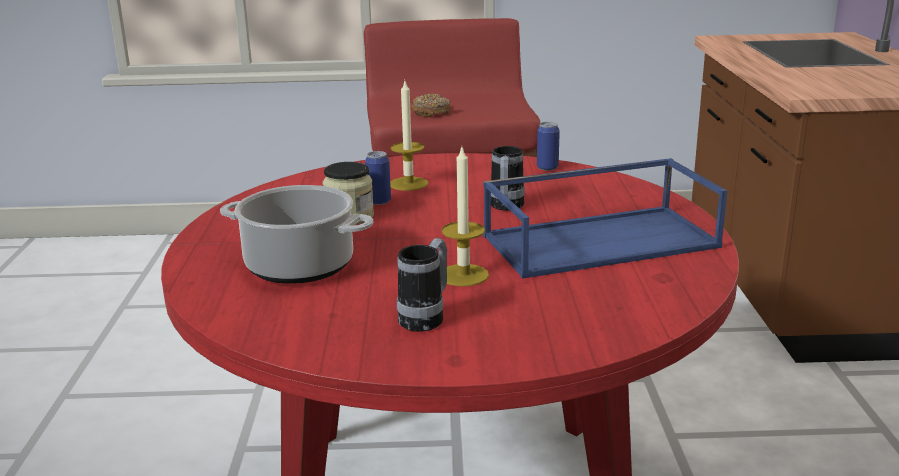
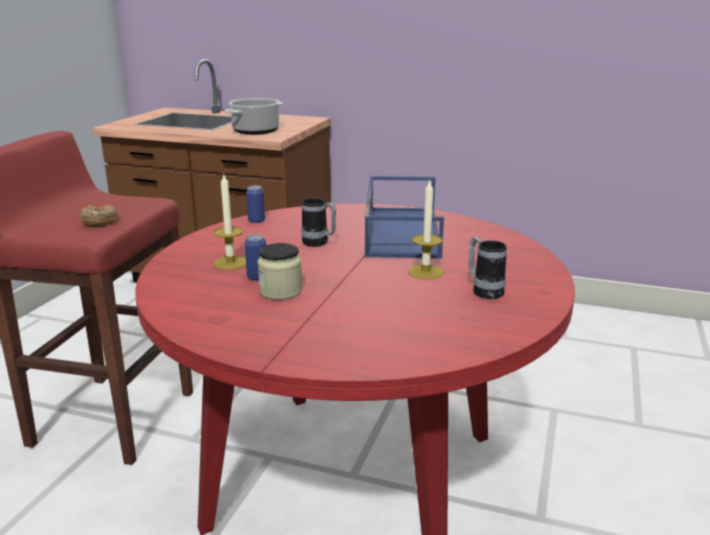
camera: 70 degrees left, 0 degrees up
(298, 266) = (367, 320): cooking pot -> cooking pot (255, 131)

